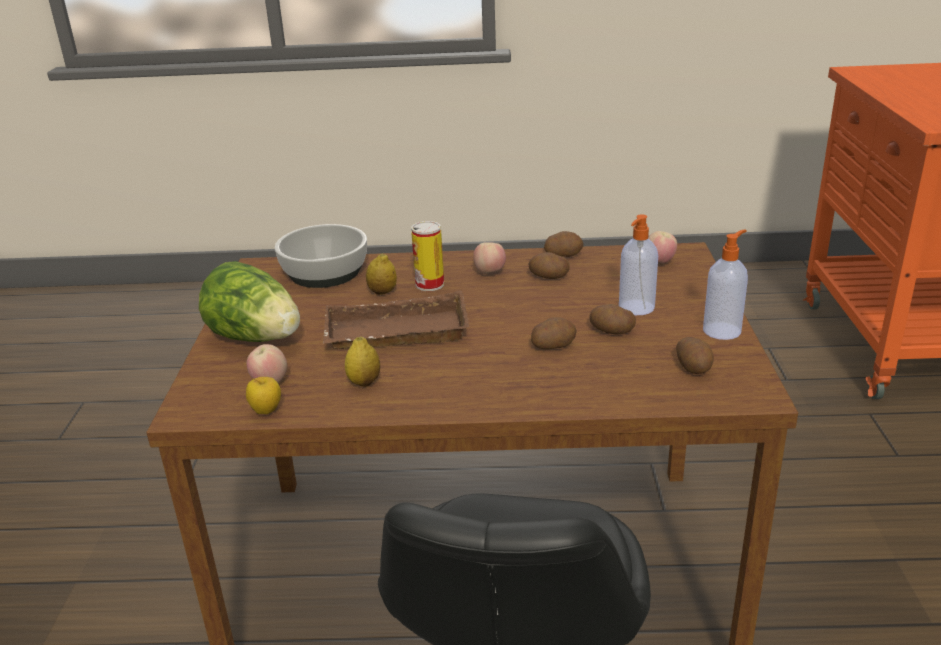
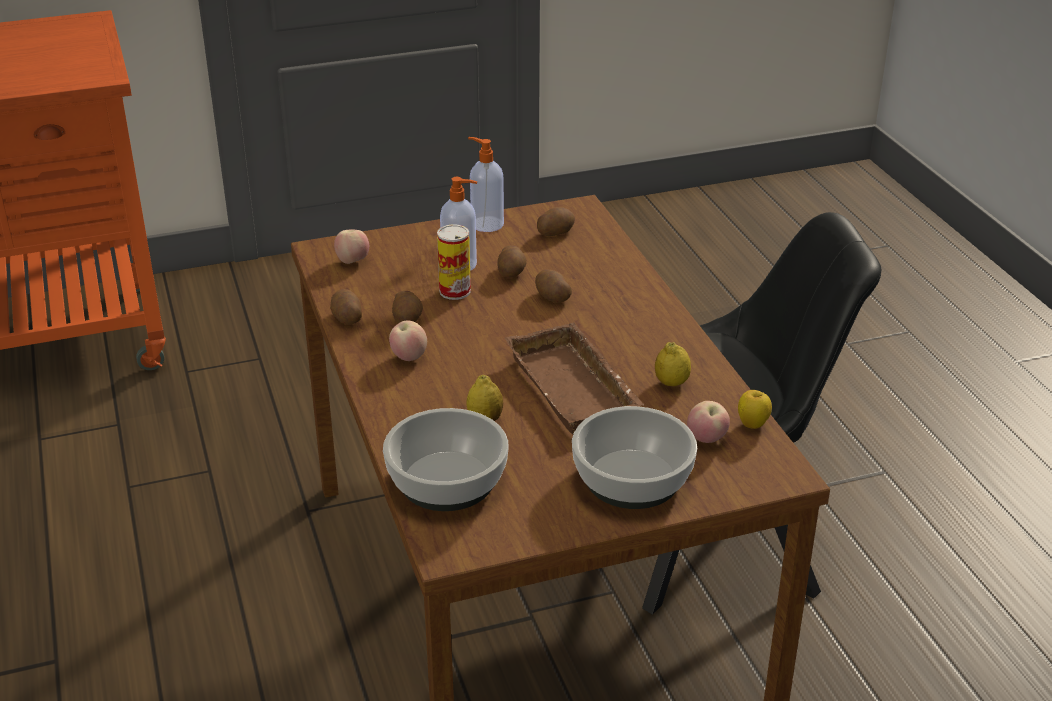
camera: 110 degrees left, 5 degrees up
(257, 338) = (630, 479): lettuce -> bowl
(430, 284) = (452, 391): can -> can (455, 291)

